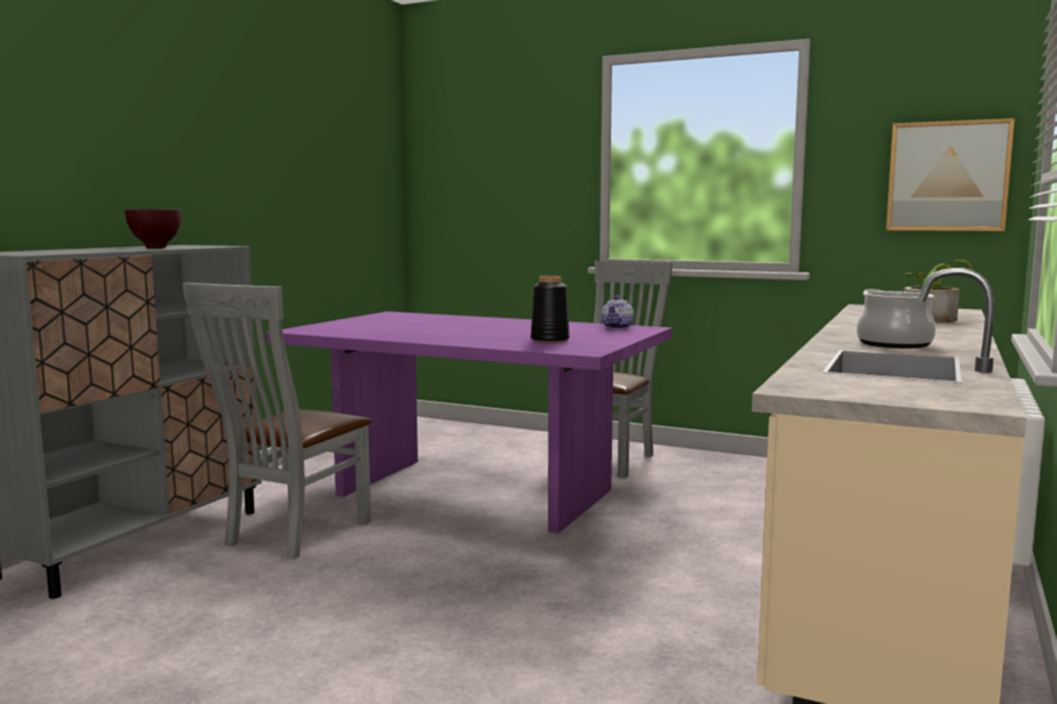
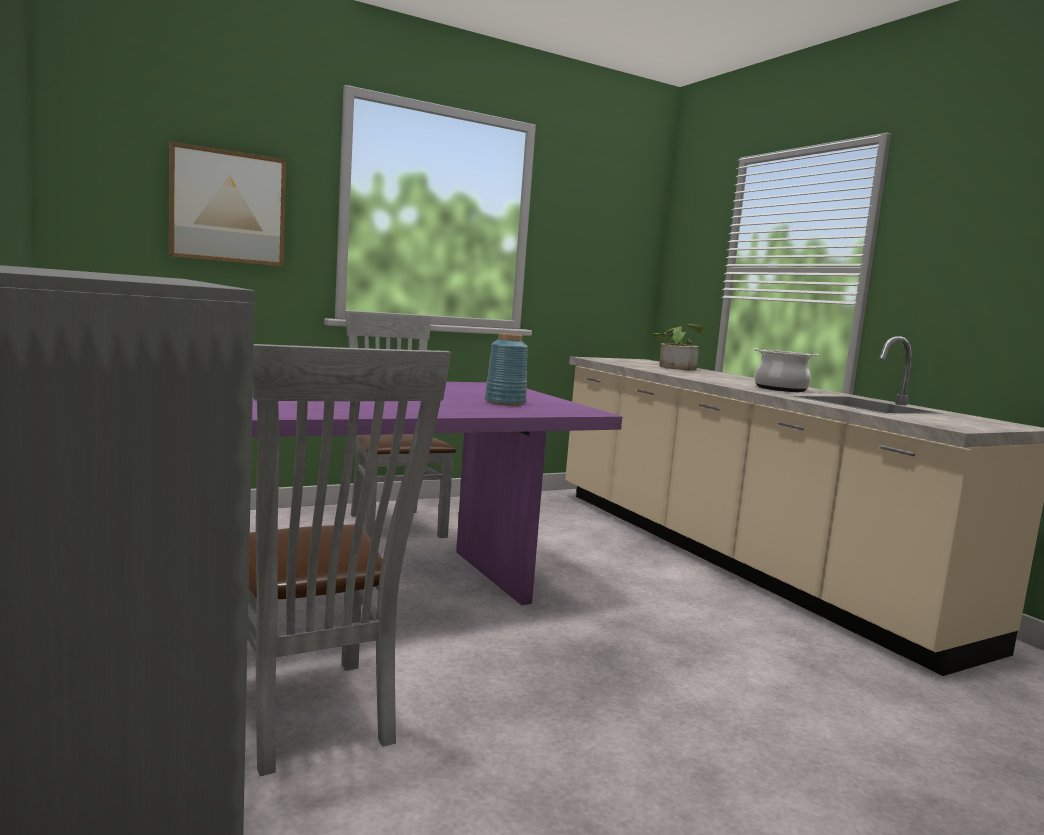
camera: 55 degrees left, 0 degrees up
(156, 248) = (120, 274): brown bowl -> none
(549, 340) = (505, 403): black vase -> blue vase
(617, 327) = (476, 385): teapot -> none
(947, 176) = (618, 258): picture -> picture (228, 207)

